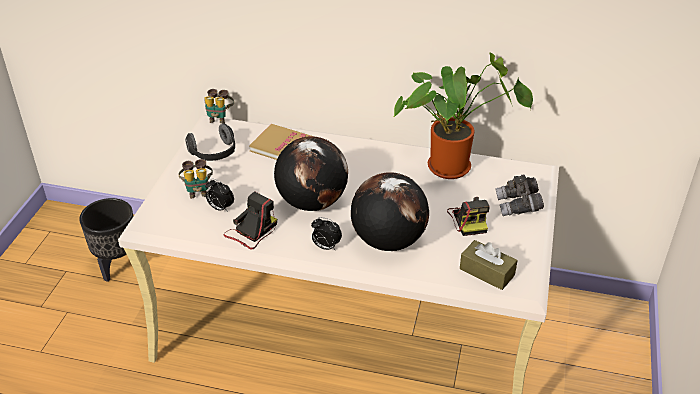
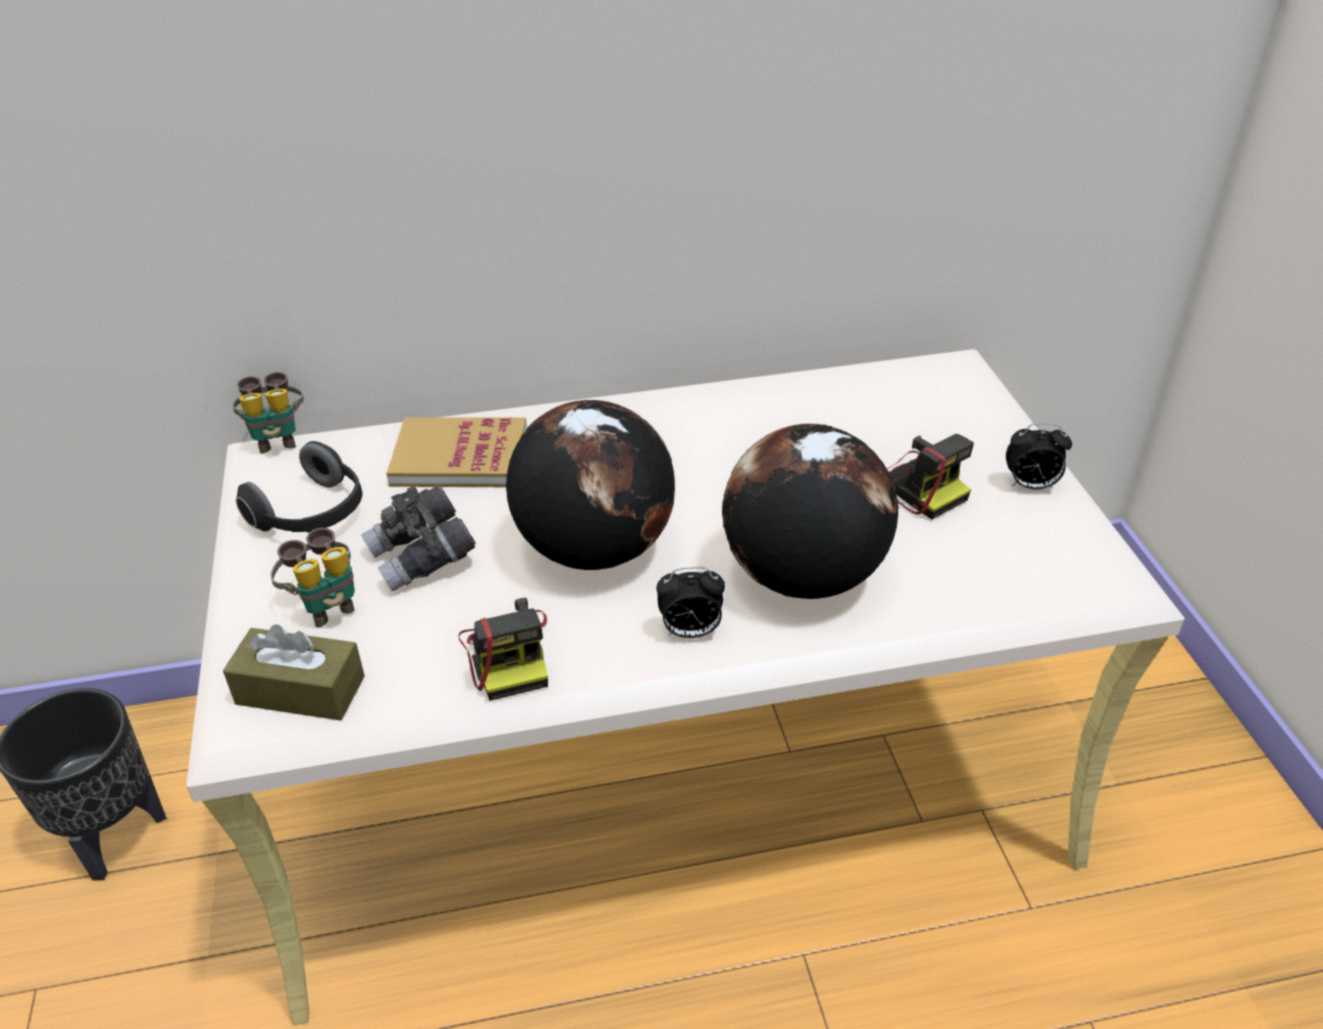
camera: 25 degrees left, 0 degrees up
(220, 208) = (402, 626): alarm clock -> alarm clock (1030, 485)
(251, 232) = (509, 655): camera -> camera turned 150 degrees clockwise
(453, 166) = (808, 398): potted plant -> none
(487, 272) = (1028, 573): brown tissue box -> brown tissue box (300, 690)
(518, 206) = (978, 435): grey binoculars -> grey binoculars (423, 558)

